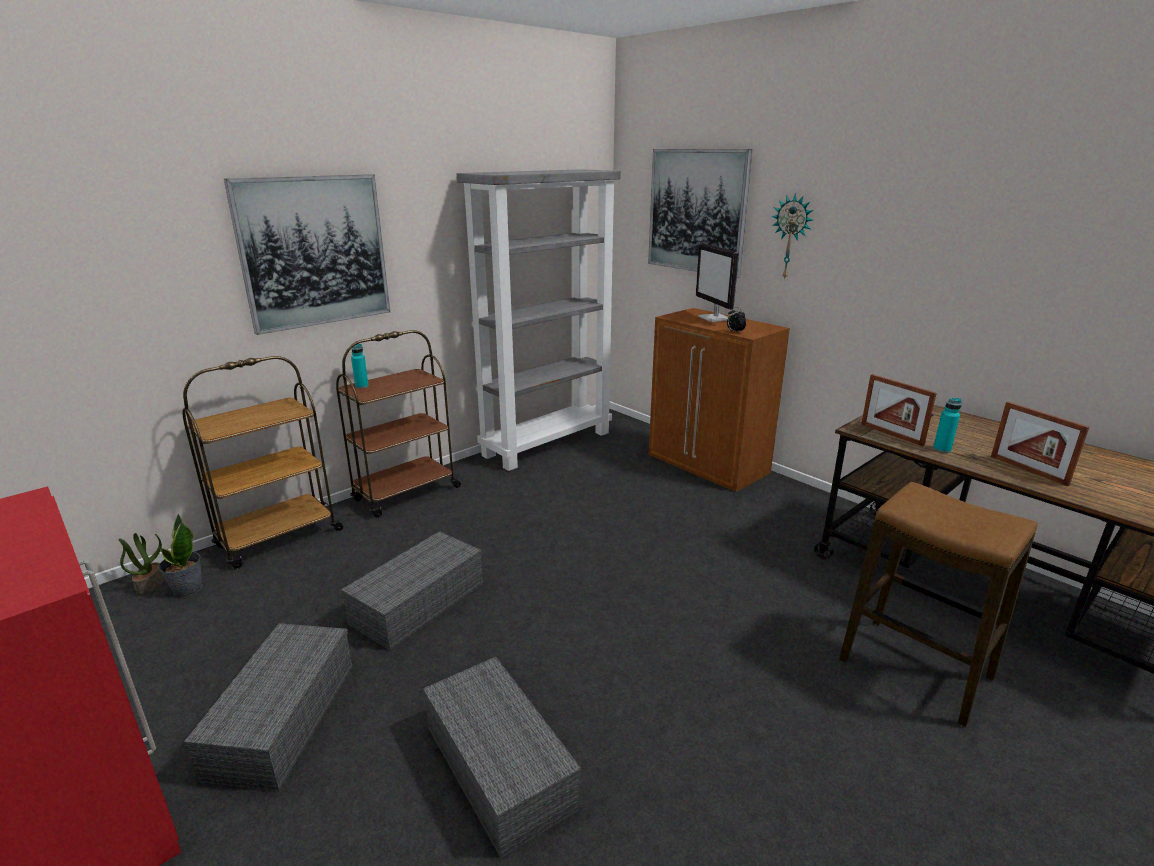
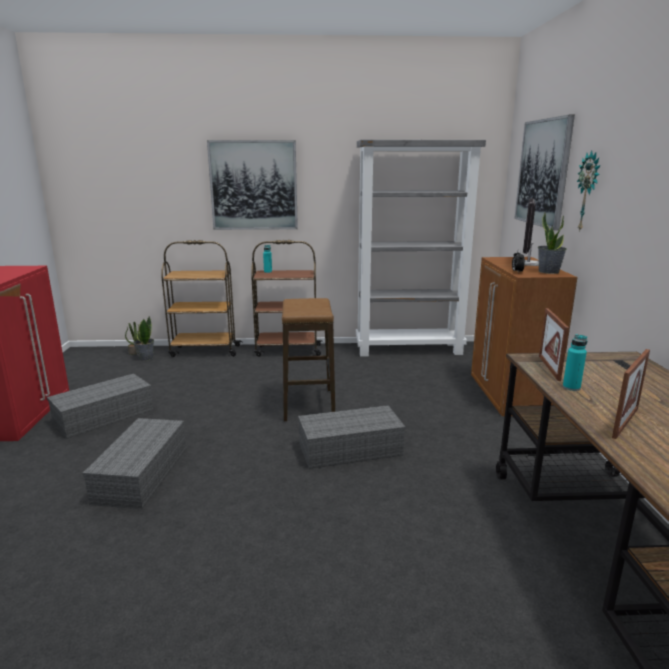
camera: 40 degrees right, 5 degrees down
(419, 601) = (217, 397): grey storage box -> grey storage box (351, 449)
(755, 326) = (548, 271): none -> potted plant
(914, 669) = (447, 570): stool -> stool (308, 404)
(1028, 470) = (625, 423): picture frame -> picture frame turned 150 degrees counterclockwise

